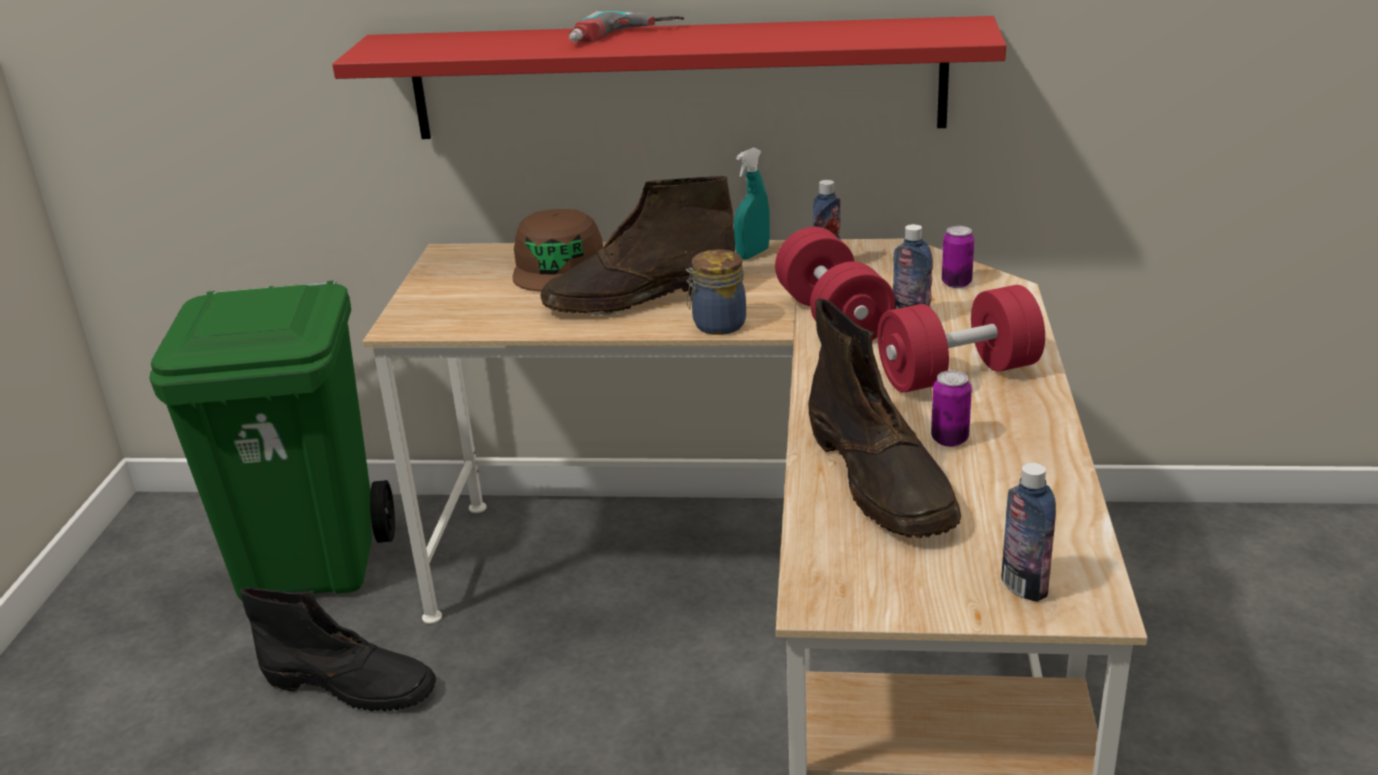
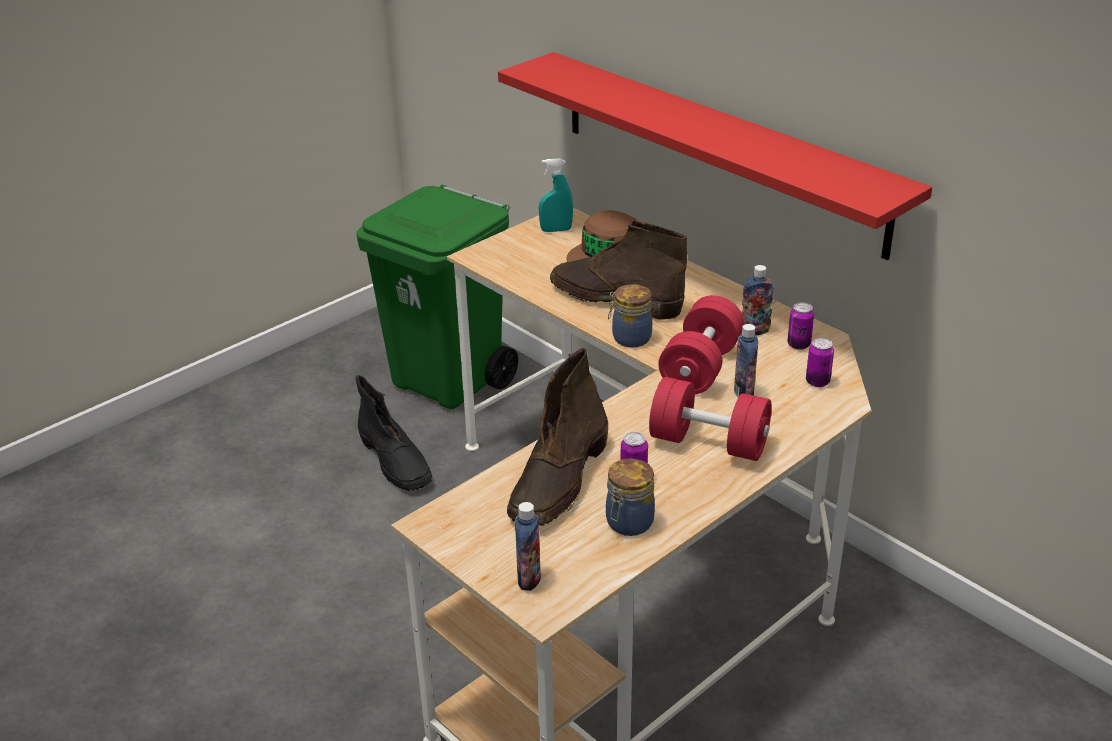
camera: 40 degrees right, 5 degrees up
(625, 37) = (674, 111): power drill -> none
(752, 254) = (728, 298): turquoise spray bottle -> turquoise spray bottle (556, 230)
(886, 263) = (798, 345): none -> can
(1019, 479) = (628, 523): none -> jar

